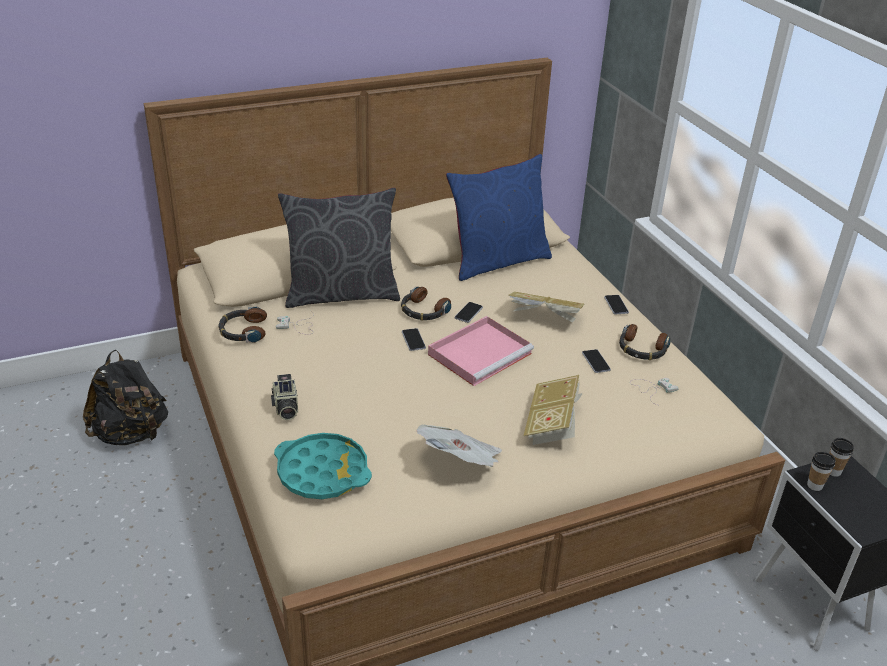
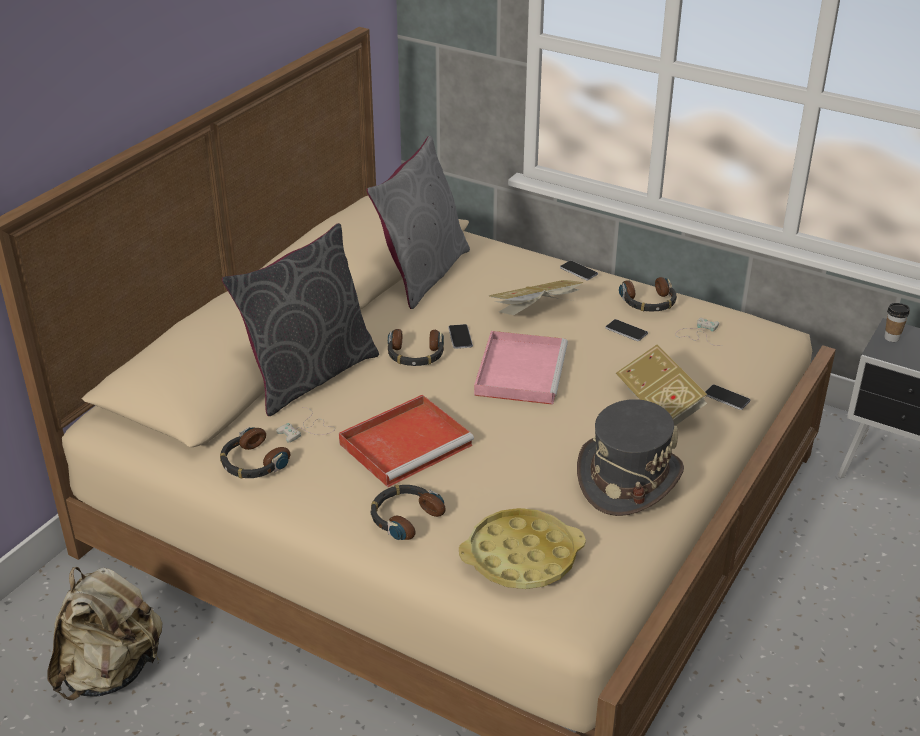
camera: 35 degrees left, 0 degrees up
(131, 434) = (111, 671): black backpack -> beige backpack
(285, 408) = (404, 517): camera -> headphones
(323, 472) = (521, 556): turquoise tray -> yellow tray
(345, 364) = (407, 443): none -> red tray
(413, 340) = (442, 388): phone -> phone (726, 398)
(461, 462) = (628, 479): newspaper -> grey hat
(497, 261) = (422, 274): blue pillow -> grey pillow
(814, 485) = (893, 356): cup -> none

